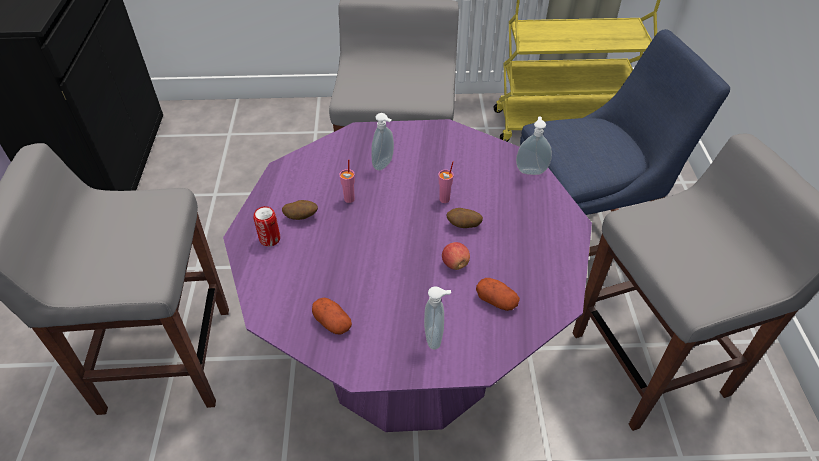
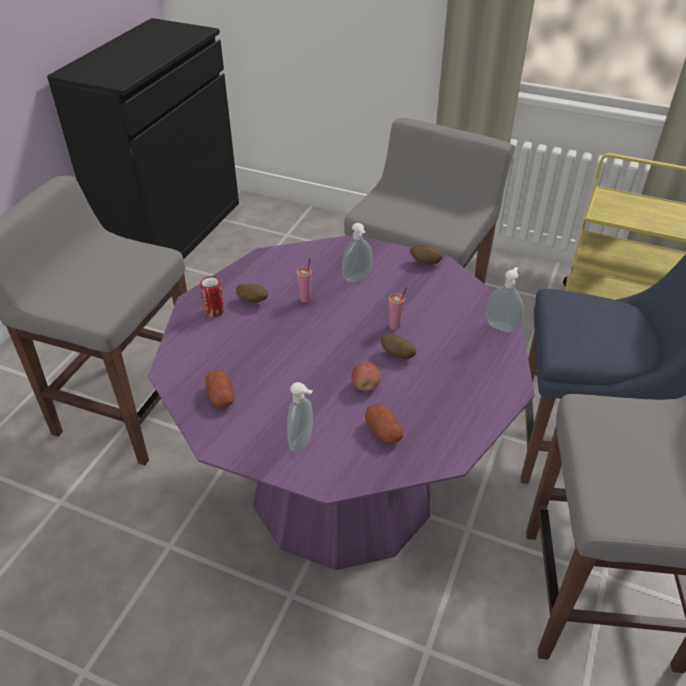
camera: 25 degrees right, 5 degrees down
(433, 131) = (425, 263): none -> potato

